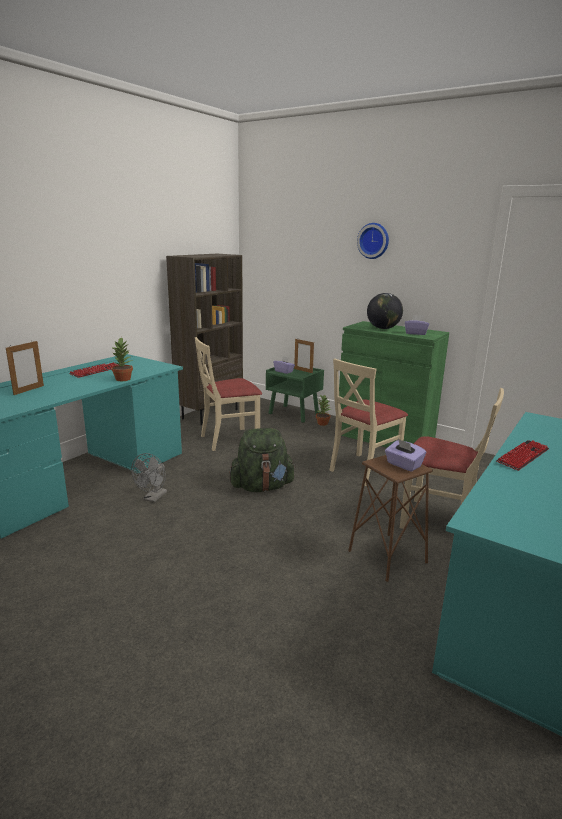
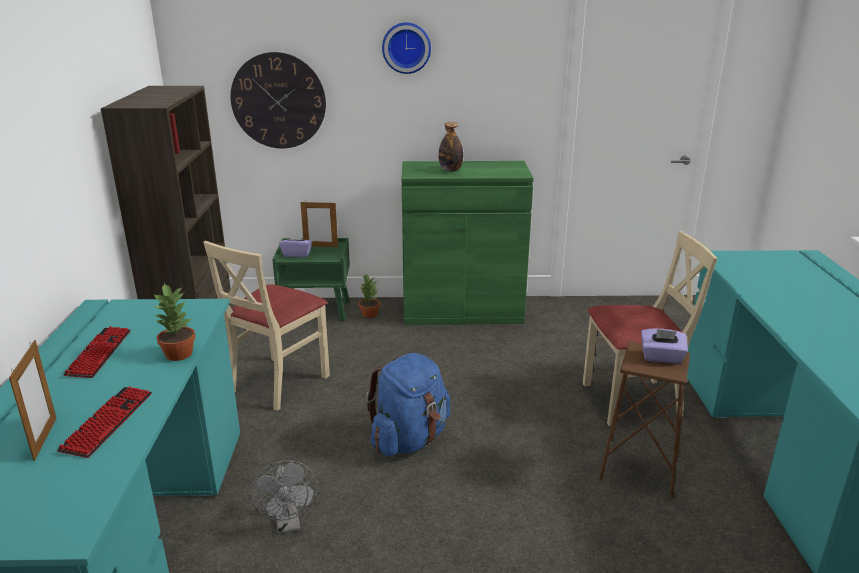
camera: 35 degrees left, 5 degrees up
(262, 487) = (410, 439): green backpack -> blue backpack
(295, 272) = (278, 101): none -> wall clock
(363, 469) = (490, 364): beige chair -> none
(383, 328) = (450, 170): globe -> bottle
(415, 333) = (498, 171): purple tissue box -> none
(523, 456) = (780, 311): keyboard -> keyboard (108, 422)

